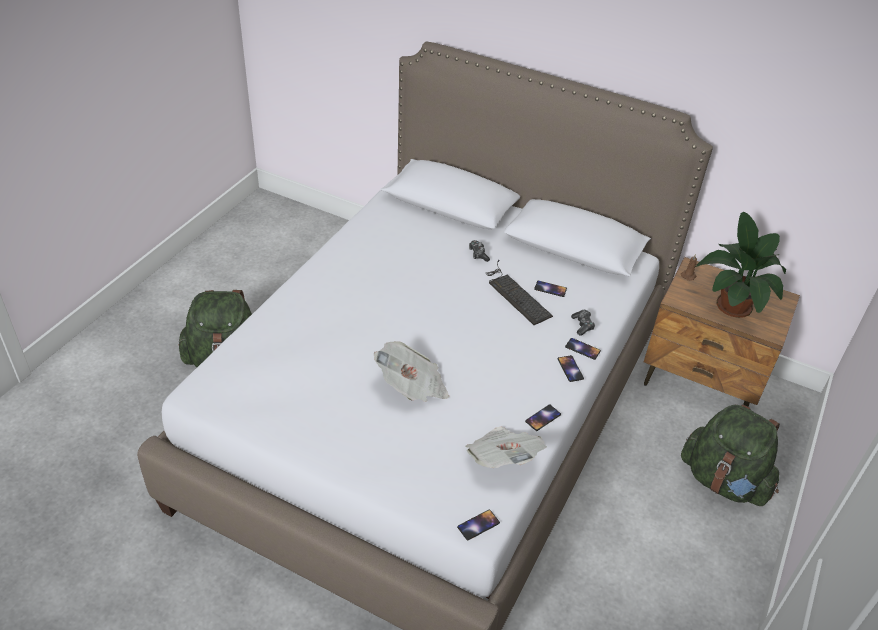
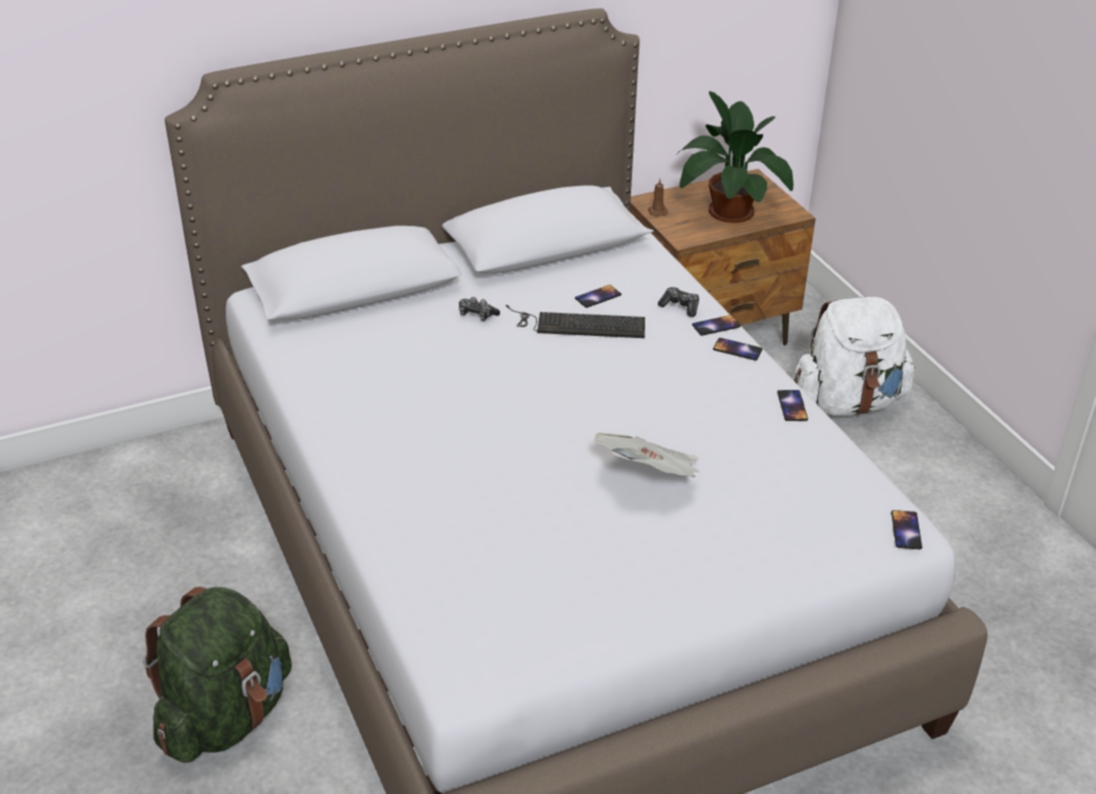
camera: 50 degrees left, 5 degrees down
(503, 459) = (827, 465): newspaper -> none
(723, 481) = (847, 402): green backpack -> white backpack

